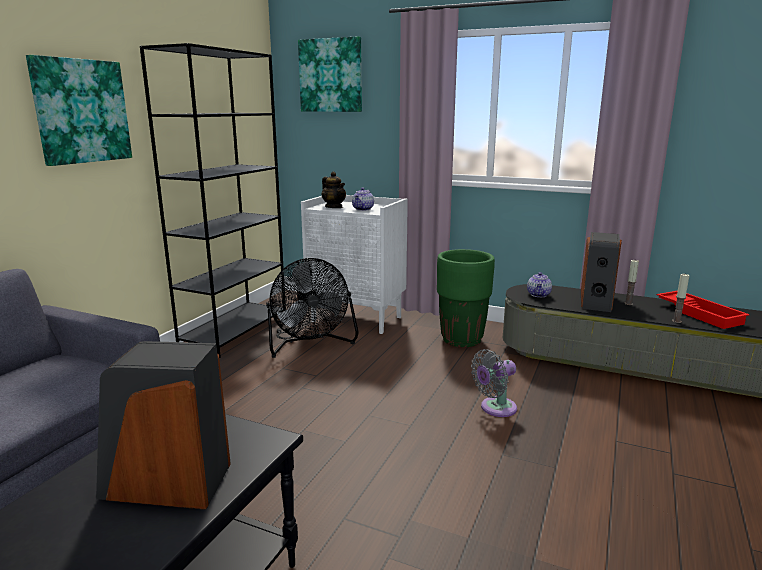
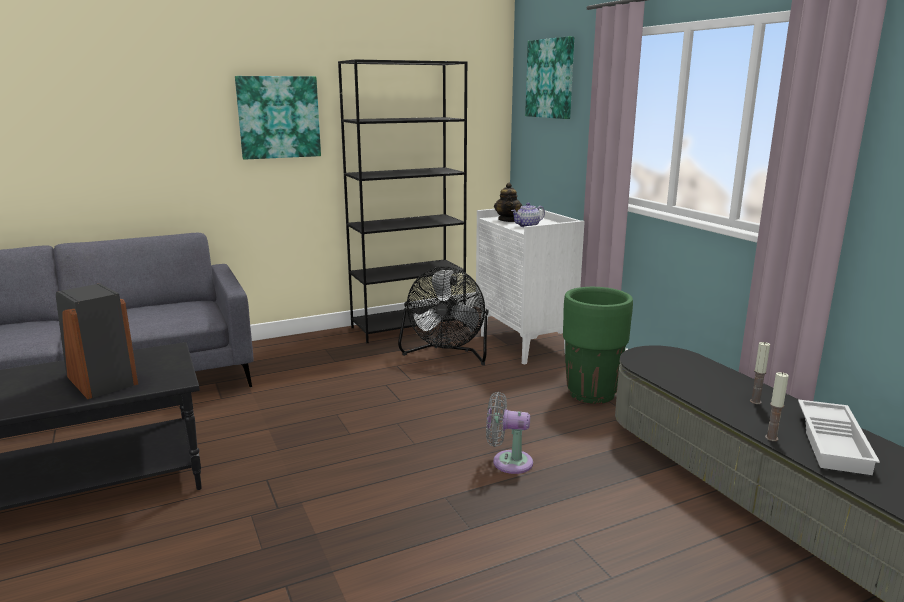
camera: 40 degrees right, 0 degrees up
(539, 295) = (661, 361): teapot -> none
(597, 301) = (716, 387): speaker -> none
(700, 313) = (834, 443): red tray -> white tray

